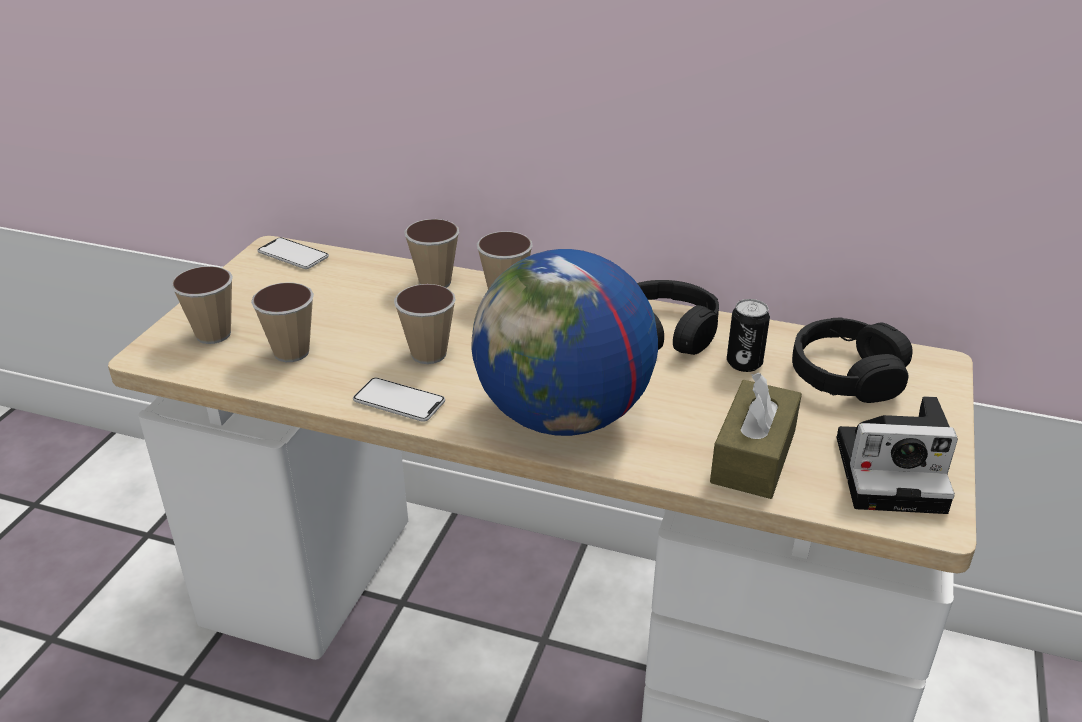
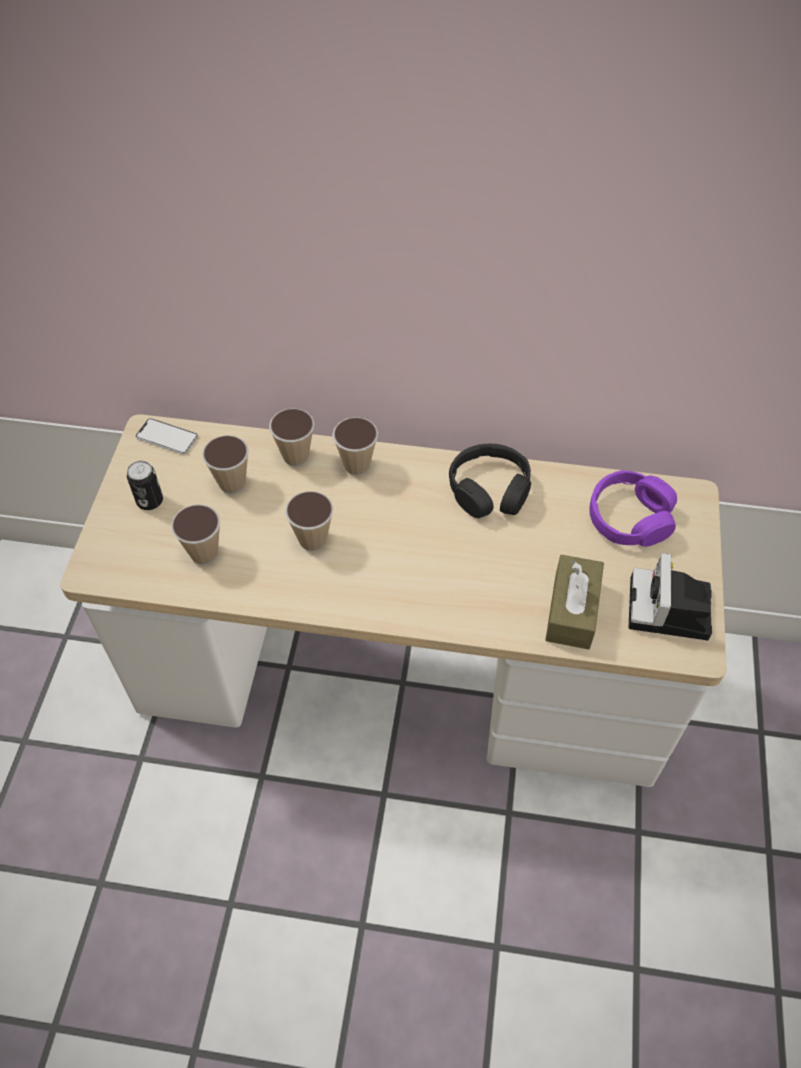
camera: 10 degrees left, 20 degrees up
(213, 334) = (134, 542): cup -> cup (232, 483)
(399, 401) = (303, 593): phone -> none
(563, 417) = (430, 591): globe -> none
(744, 363) = (553, 516): can -> can (150, 501)
(847, 375) = (629, 518): black headphones -> purple headphones
(894, 472) = (670, 611): camera -> camera turned 105 degrees clockwise

